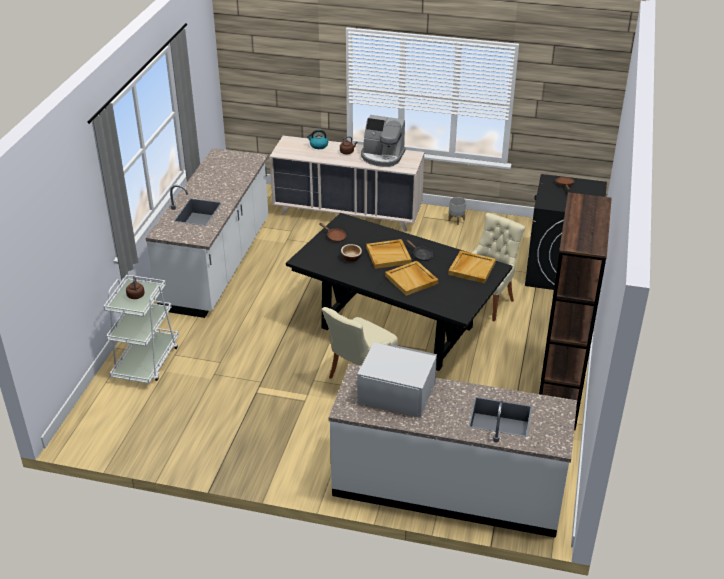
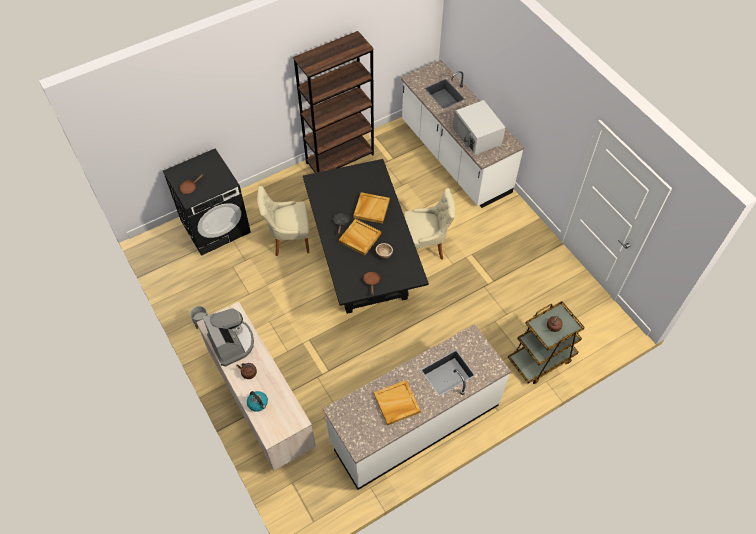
camera: 135 degrees left, 20 degrees up
(146, 362) = (541, 359): white cart -> brown cart
(471, 268) = (327, 190): beige tray -> beige tray (396, 403)

